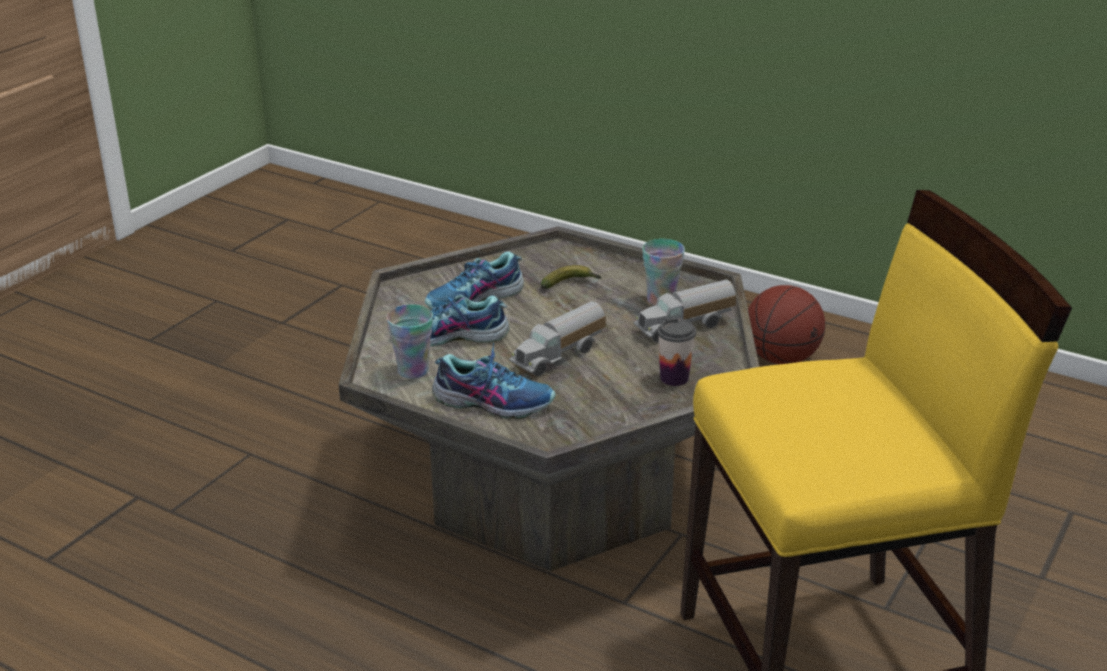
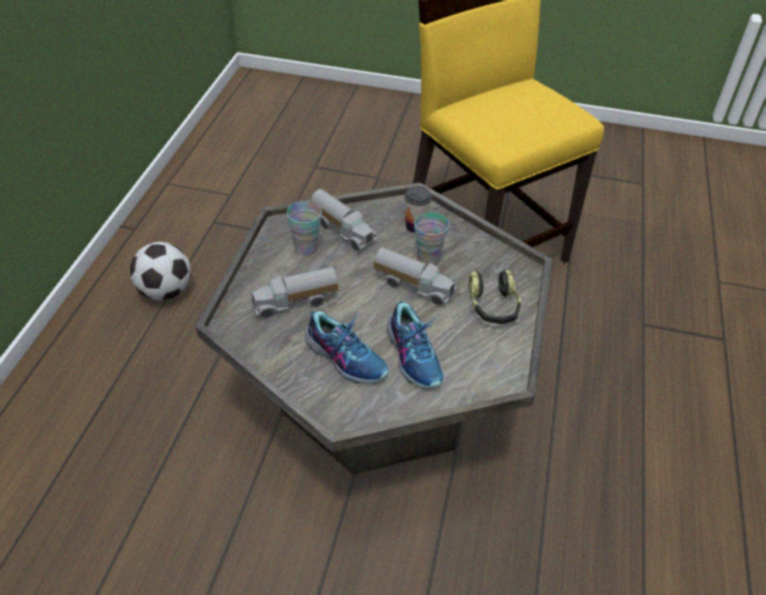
camera: 110 degrees left, 15 degrees up
(413, 371) = (477, 364): cup -> cup (428, 259)
(493, 402) = (493, 307): shoe -> headphones
(571, 284) = (295, 303): banana -> toy truck
(781, 359) = (165, 291): basketball -> football

